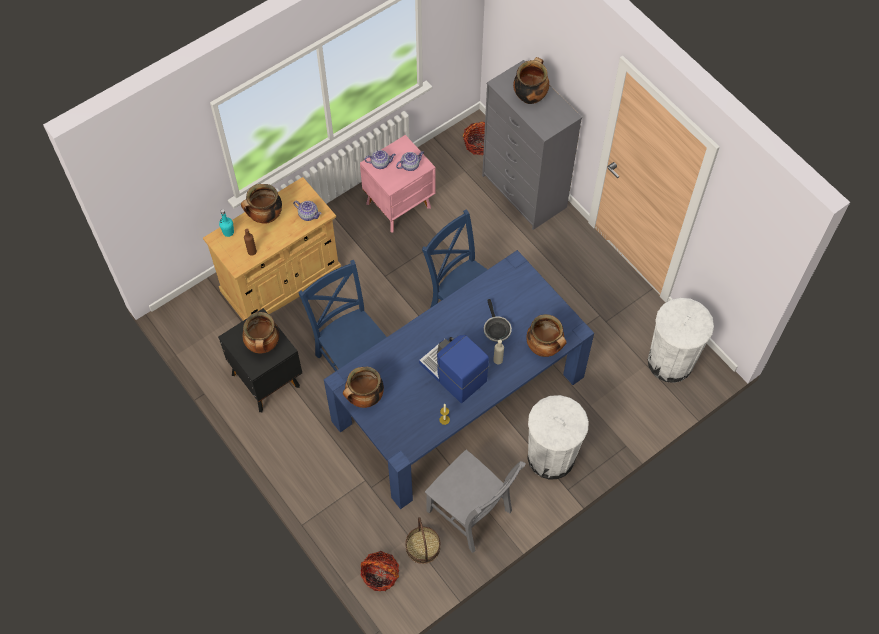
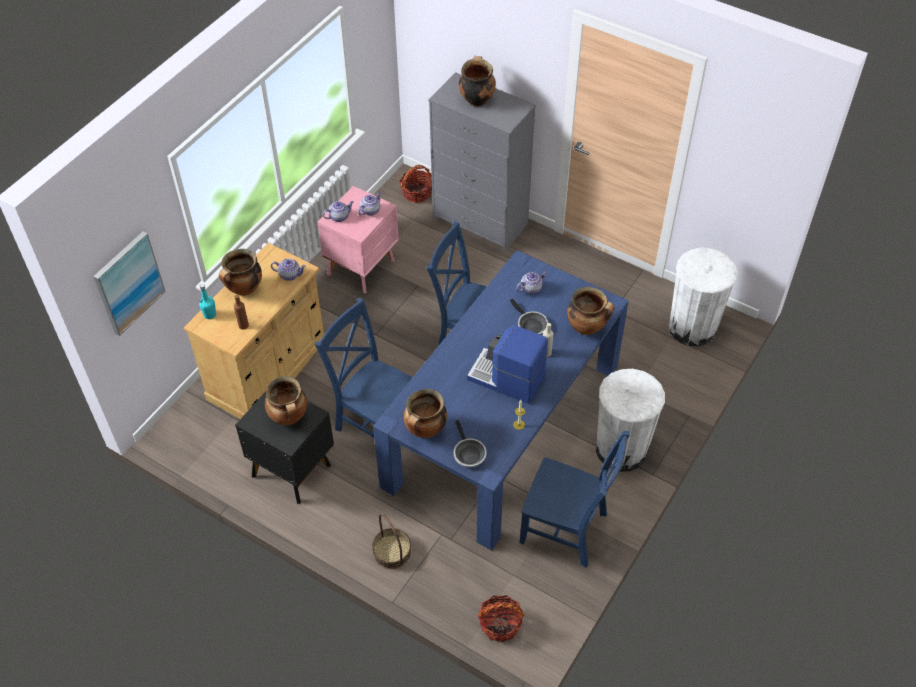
camera: 20 degrees left, 10 degrees down
(157, 196) = (128, 283): none -> picture
(391, 431) = (468, 453): none -> frying pan
(423, 547) = (532, 579): basket -> basket (392, 551)
(471, 514) = (567, 530): grey chair -> blue chair
(513, 293) = (531, 288): none -> teapot

